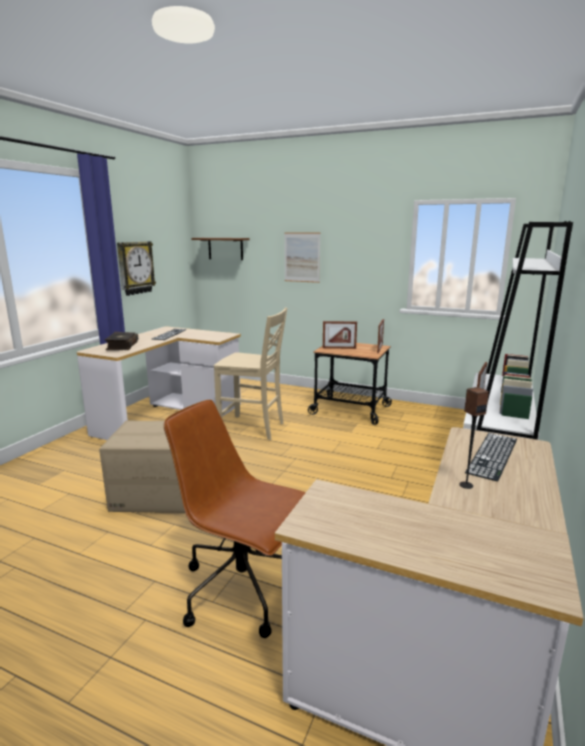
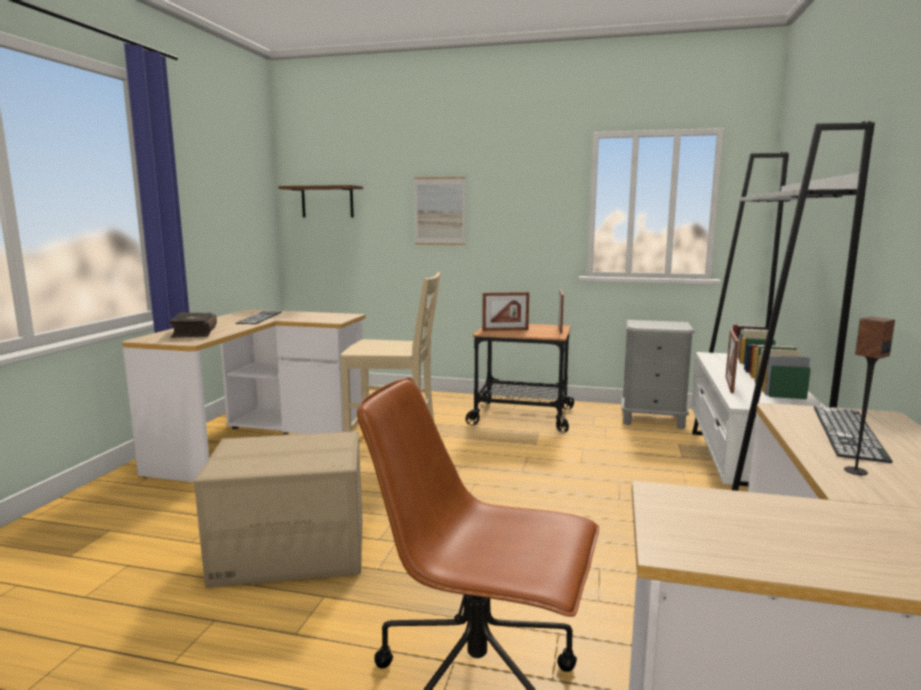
camera: 10 degrees left, 5 degrees down
(135, 268) = (202, 223): wall clock -> none
(446, 418) = (652, 419): none -> grey nightstand

